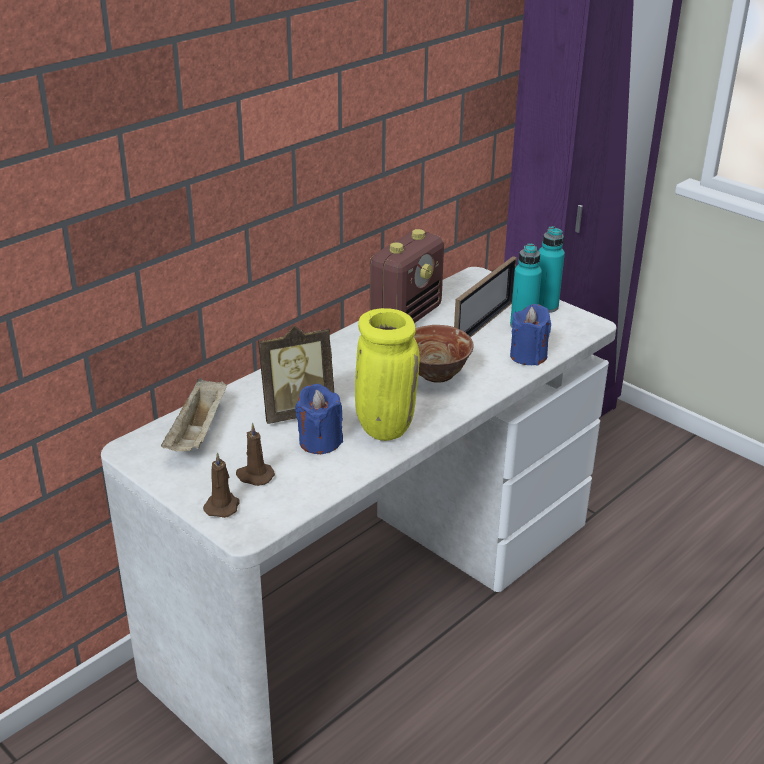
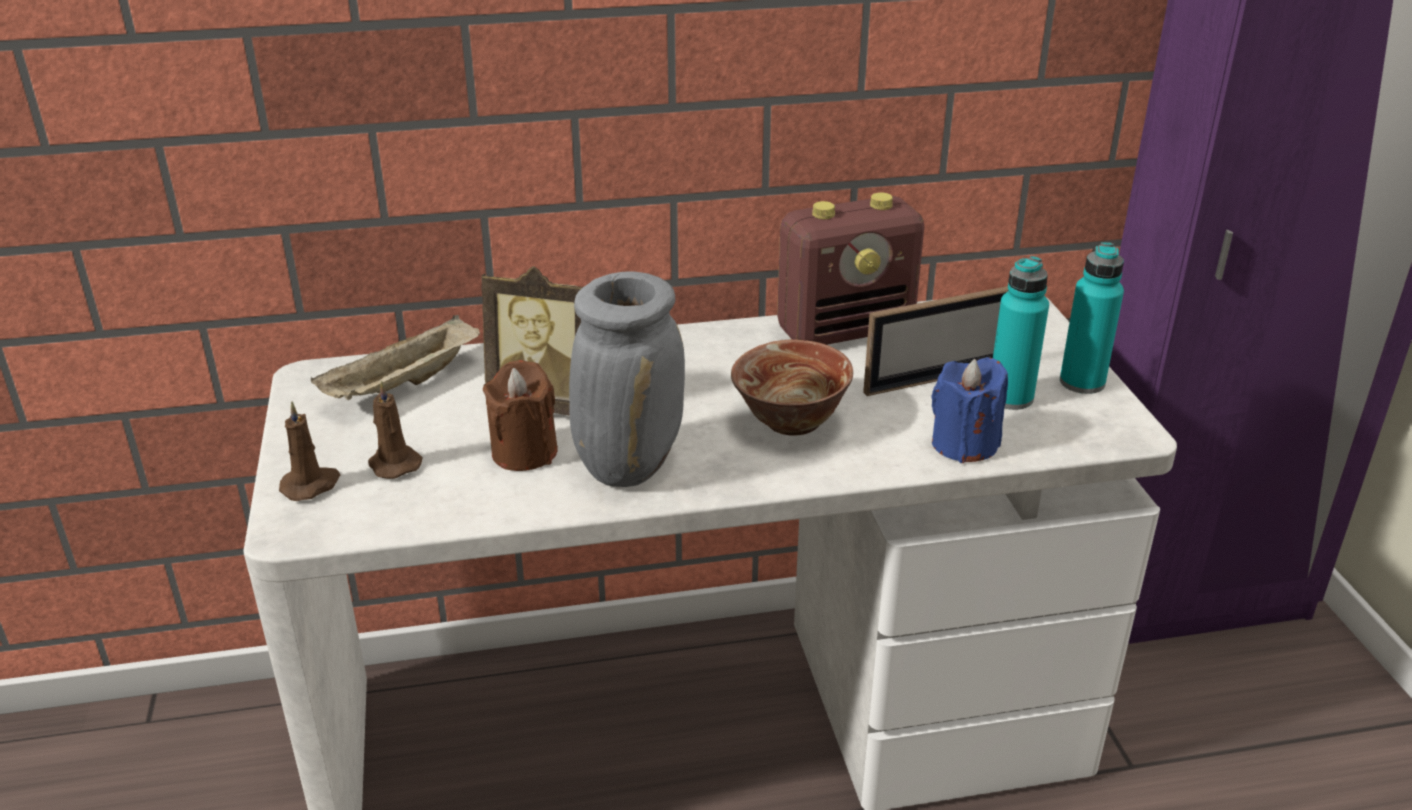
camera: 35 degrees right, 0 degrees up
(320, 442) = (524, 452): blue candle -> brown candle
(383, 427) = (629, 465): yellow vase -> grey vase

